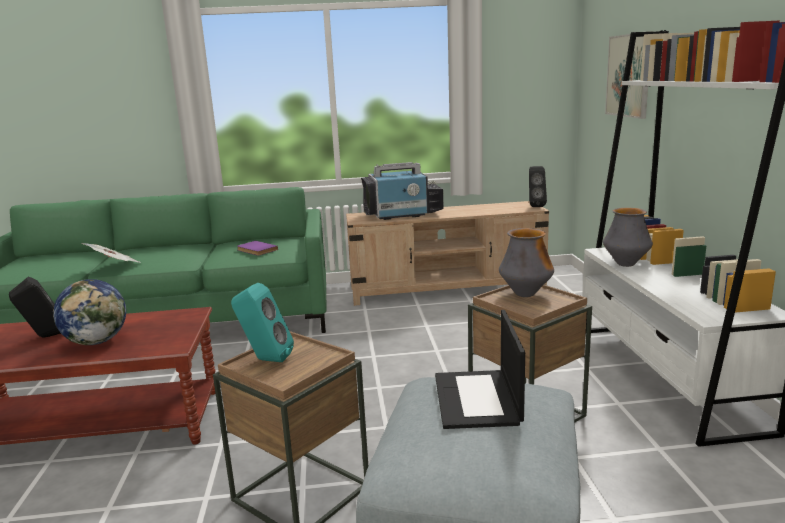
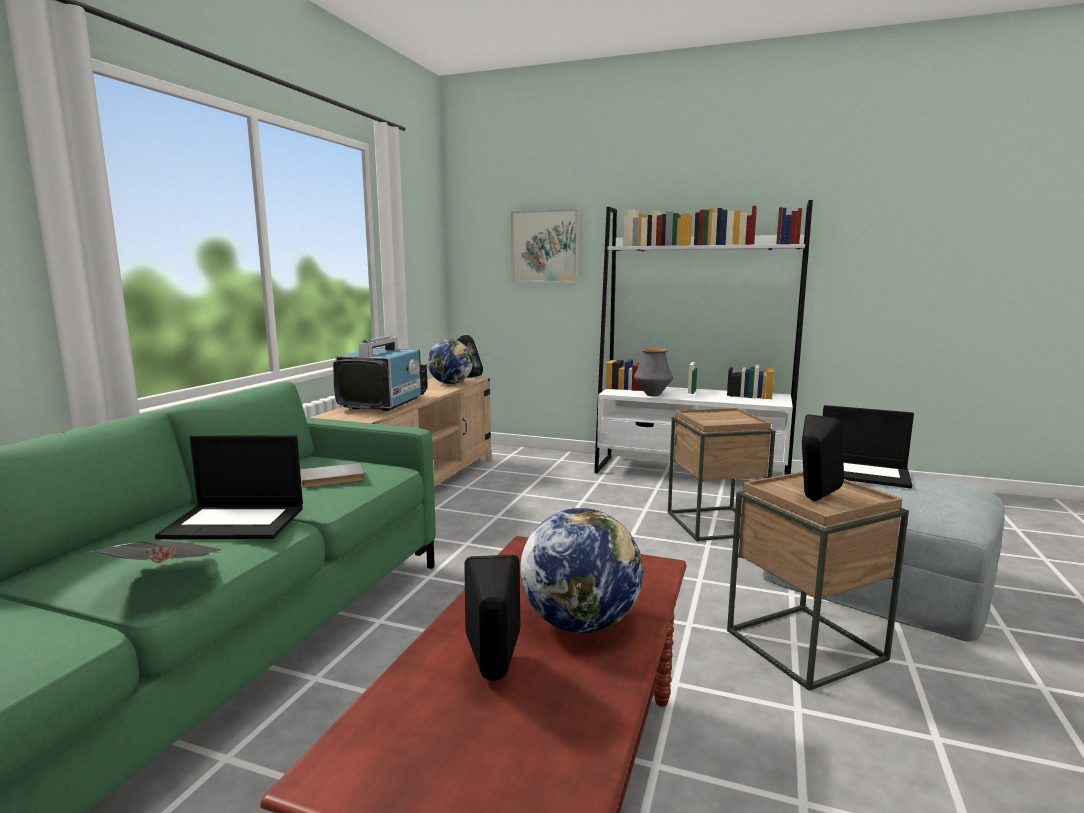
camera: 65 degrees left, 5 degrees down
(182, 255) = (236, 522): none -> laptop
(256, 250) = (332, 479): purple book -> grey book
(265, 360) = (814, 500): turquoise speaker -> black speaker
(500, 209) = (451, 383): none -> globe
(525, 294) = (708, 417): vase -> none

